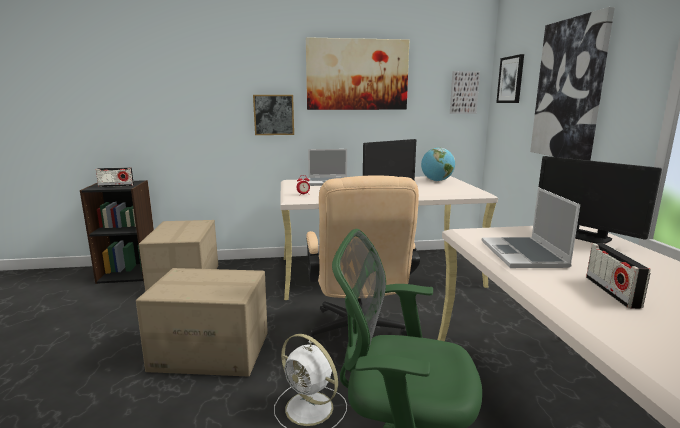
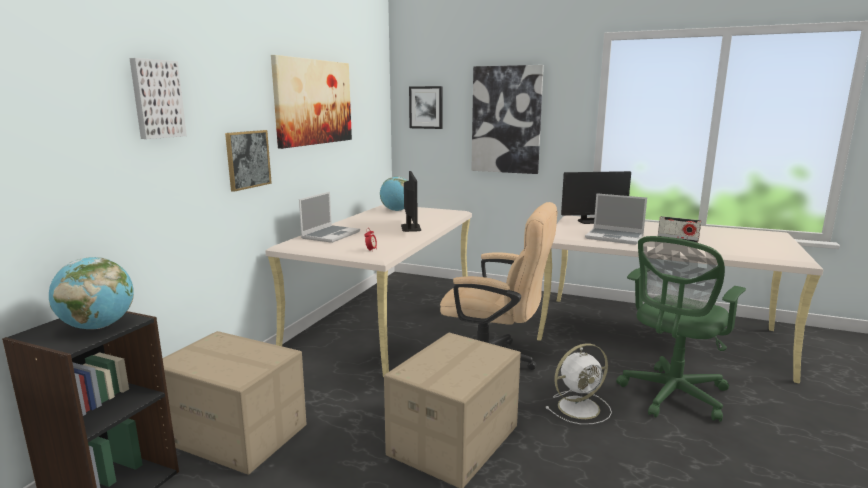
camera: 60 degrees left, 0 degrees up
(116, 186) = (98, 326): radio -> globe
(463, 92) = (379, 118): picture -> picture (156, 99)

